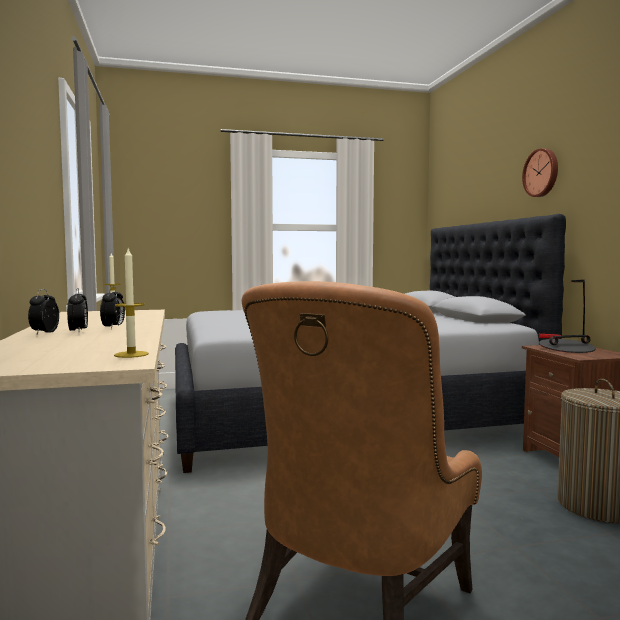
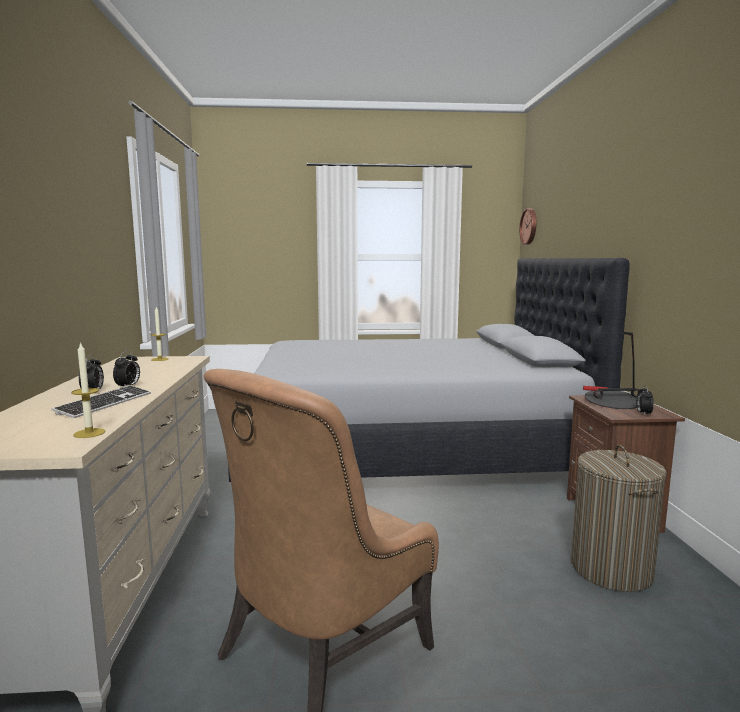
camera: 10 degrees right, 5 degrees up
(44, 333) = (63, 394): alarm clock -> alarm clock (643, 414)
(109, 337) = (105, 403): none -> keyboard
(542, 173) = (613, 210): wall clock -> wall clock (529, 226)

